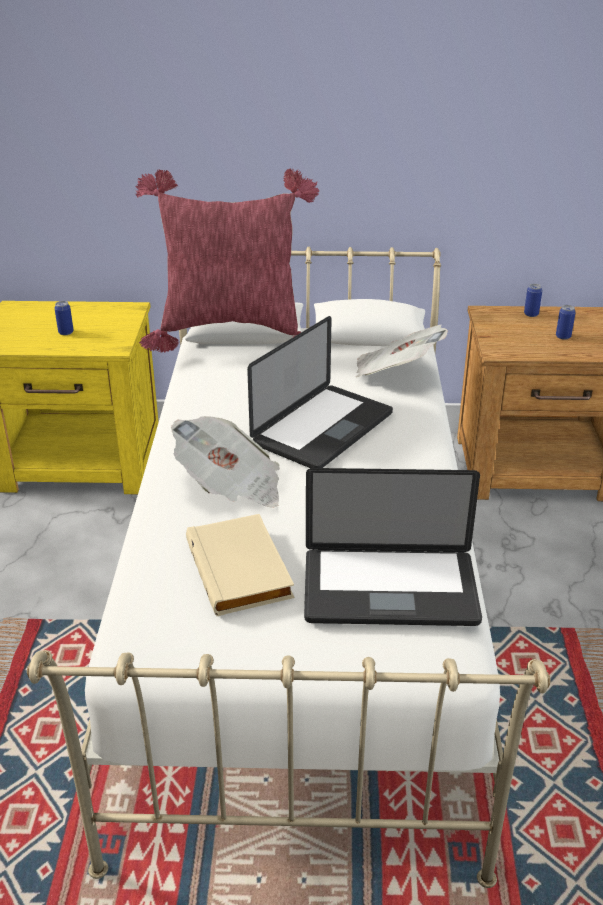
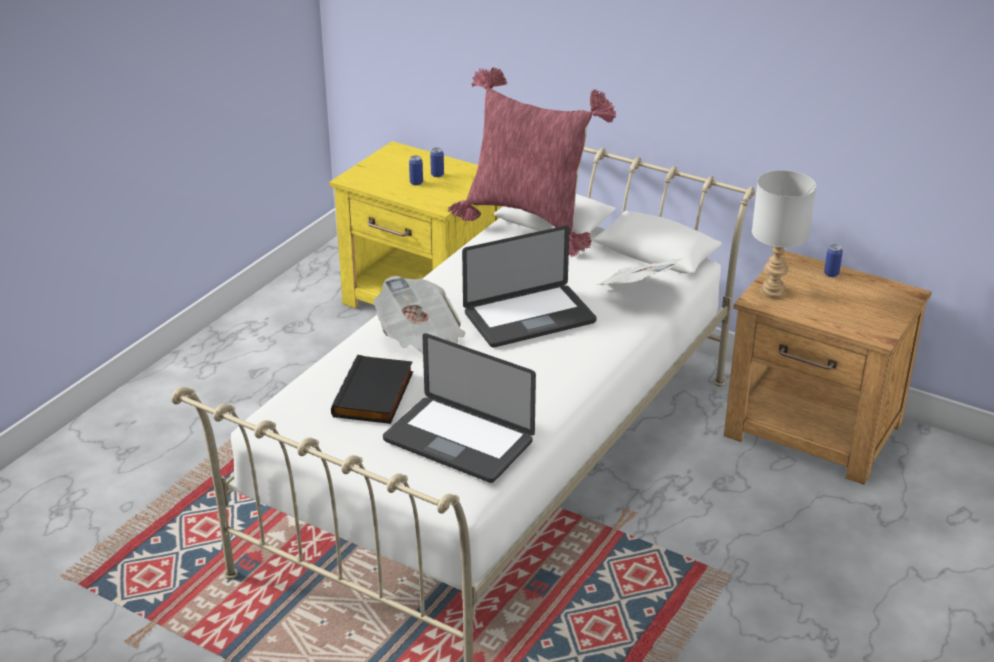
camera: 30 degrees right, 0 degrees up
(242, 569) = (375, 395): beige book -> black book
(502, 341) = (771, 291): none -> grey table lamp
(563, 336) = (835, 303): can -> can (437, 174)

